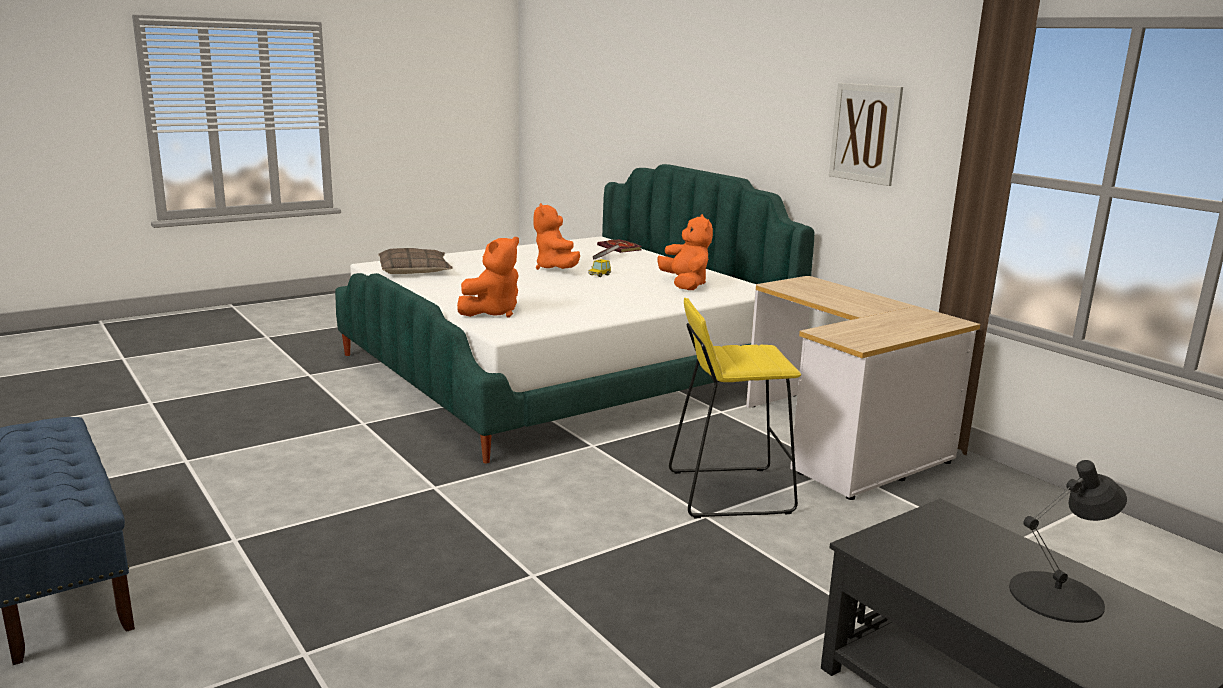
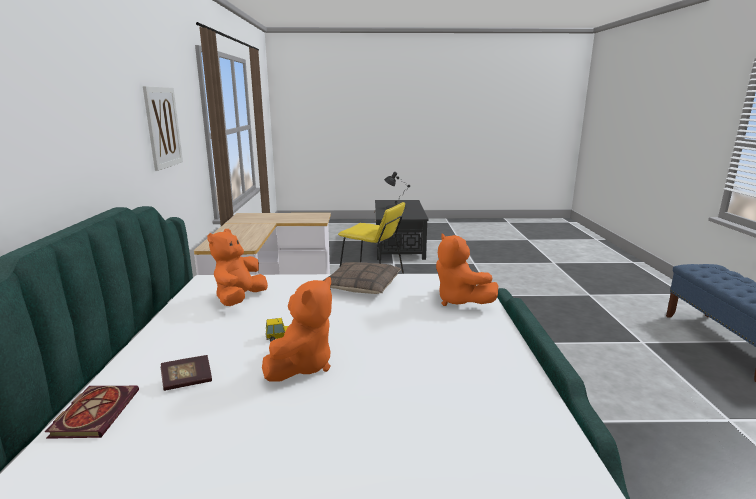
camera: 145 degrees left, 0 degrees up
(415, 271) = (503, 418): pillow -> pillow (360, 286)
(492, 312) = (459, 301): orange plush toy -> orange plush toy turned 105 degrees counterclockwise

